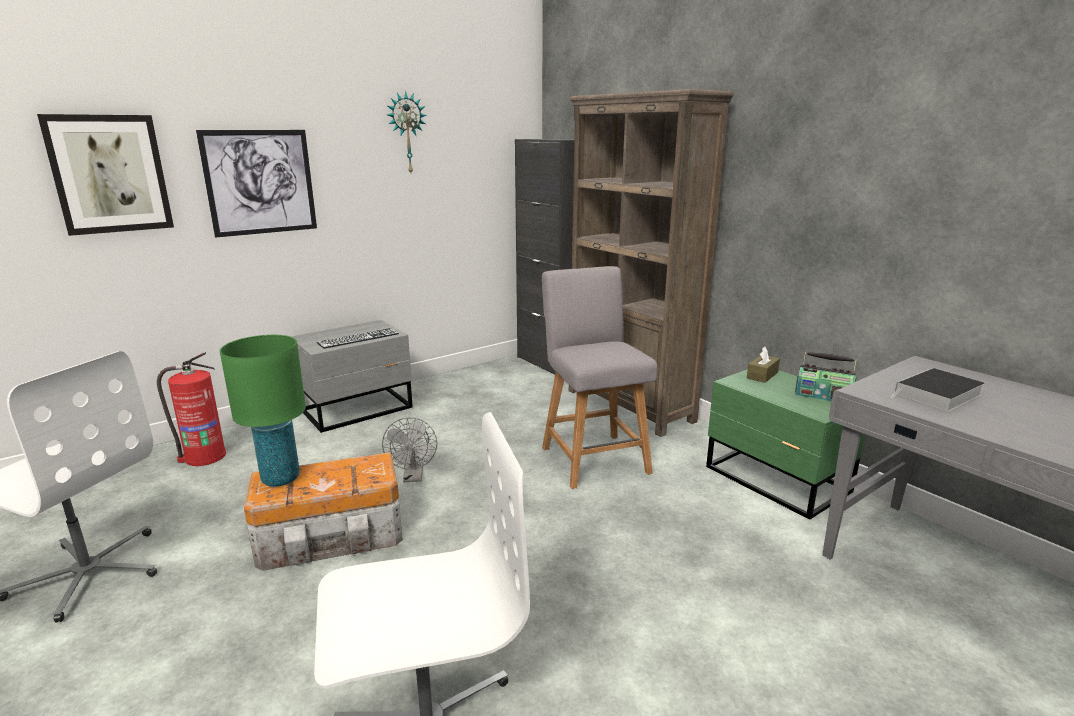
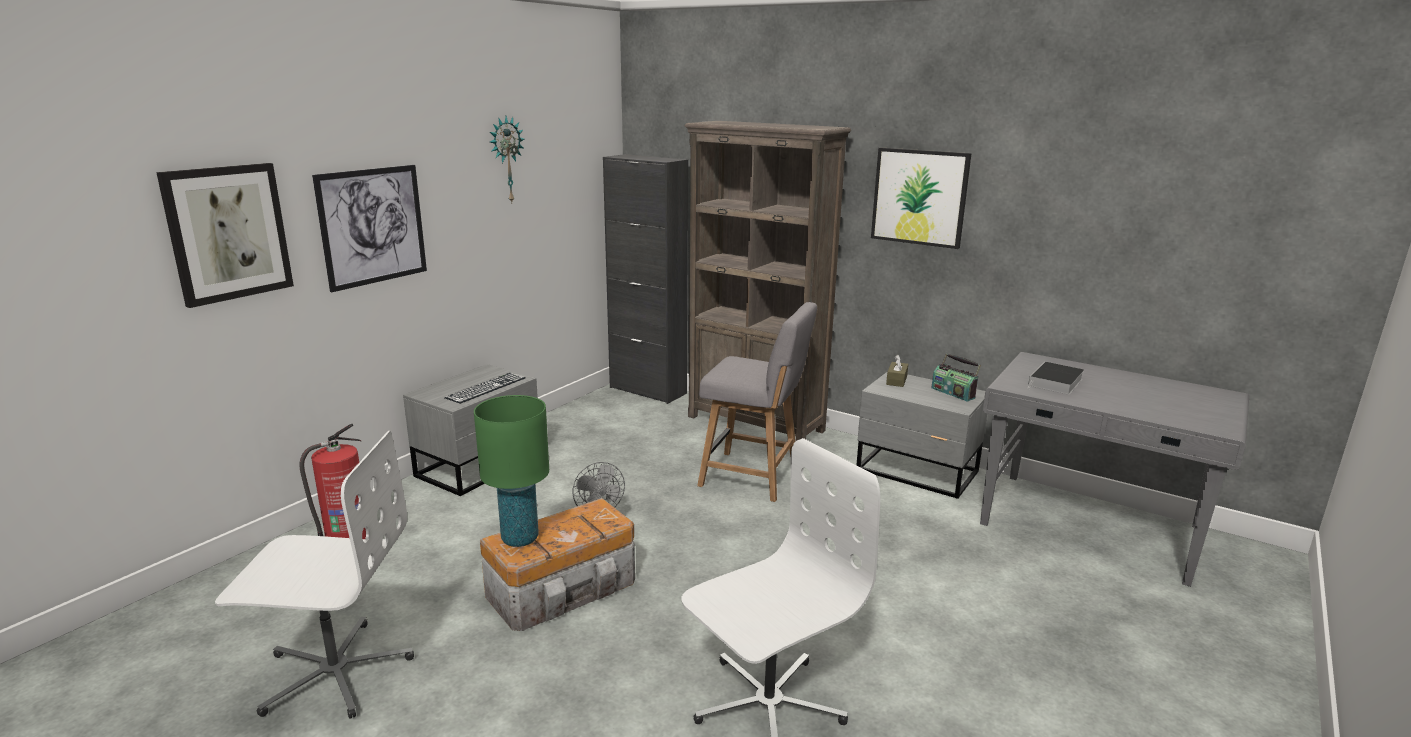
camera: 20 degrees left, 0 degrees up
(592, 457) = (754, 477): grey chair -> grey chair turned 150 degrees clockwise
(777, 481) = (918, 472): green nightstand -> grey nightstand
(805, 167) = (919, 197): none -> picture
(823, 396) = (953, 393): radio -> radio turned 45 degrees clockwise

